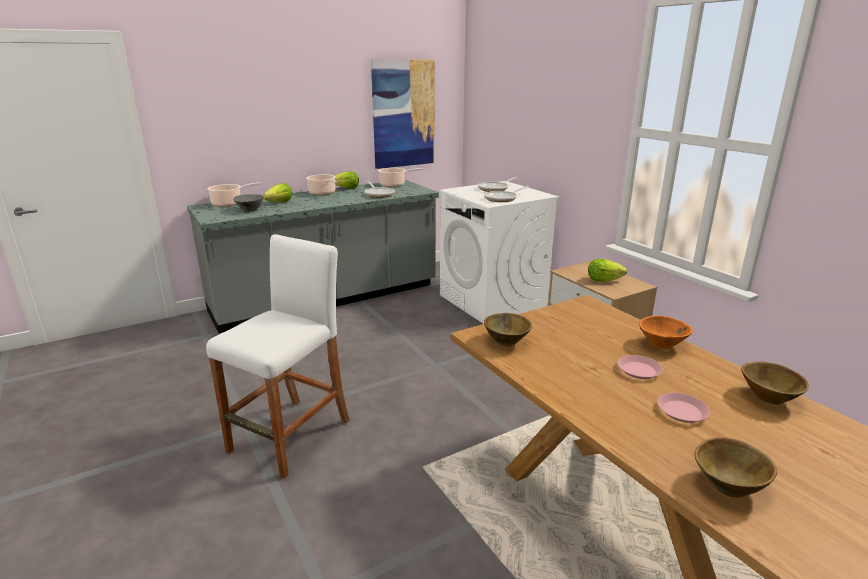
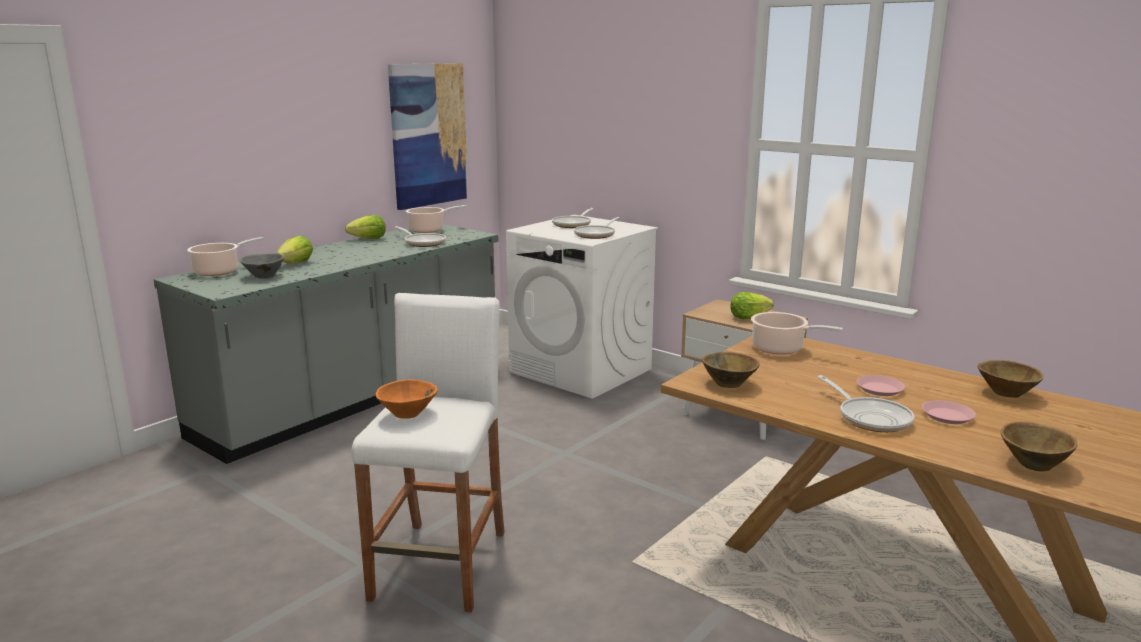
camera: 20 degrees left, 5 degrees down
(323, 193) = (342, 247): cooking pot -> cooking pot (781, 349)
(602, 398) = (870, 417): none -> frying pan
(661, 345) = (879, 364): orange bowl -> orange bowl (407, 414)

